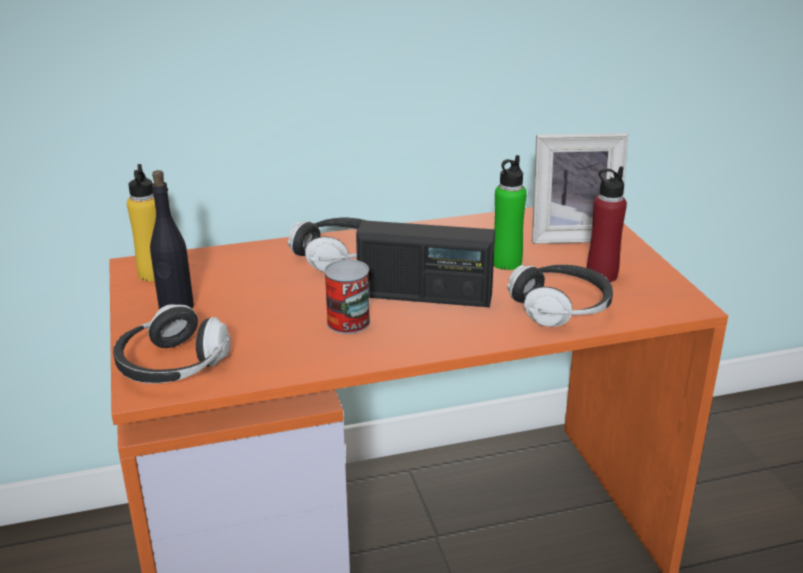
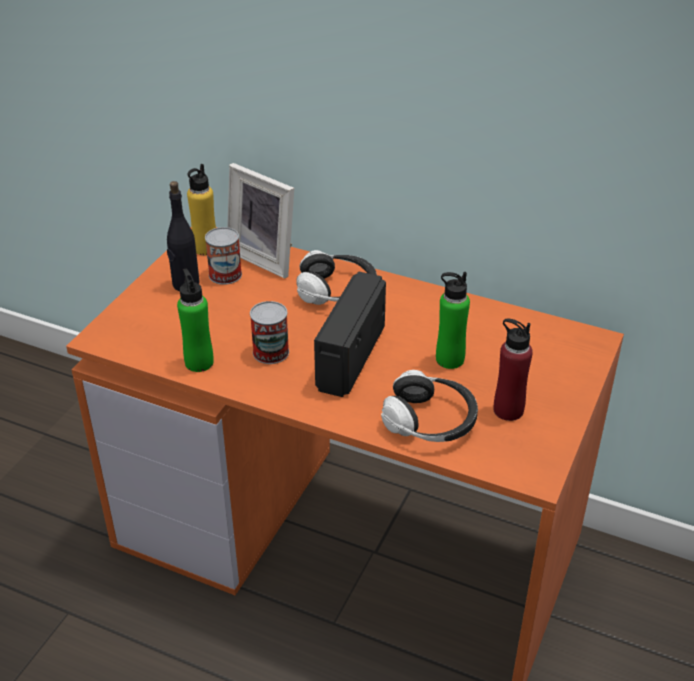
camera: 40 degrees right, 10 degrees up
(172, 366) = (132, 329): headphones -> none
(208, 285) = (225, 274): none -> can
(289, 360) = (199, 362): none -> green bottle
(425, 295) = (350, 357): radio -> radio turned 60 degrees clockwise
(572, 235) = (543, 360): picture frame -> picture frame (266, 257)

